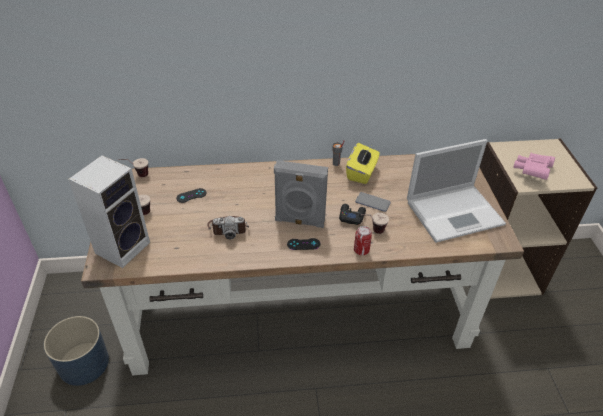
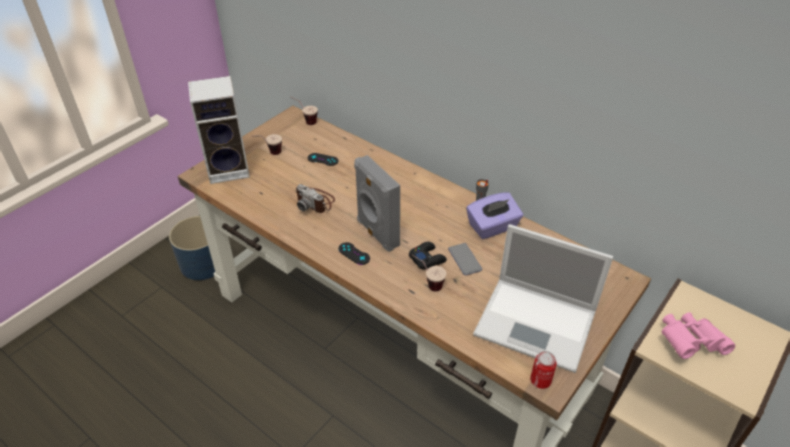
camera: 45 degrees right, 0 degrees up
(361, 173) = (493, 227): yellow tissue box -> purple tissue box
(361, 250) = (394, 292): can -> can (540, 380)

